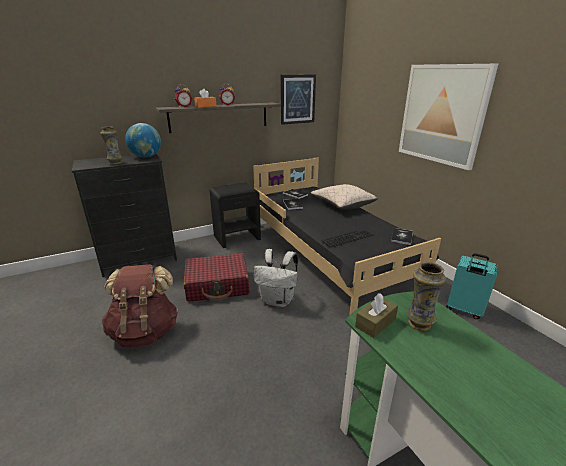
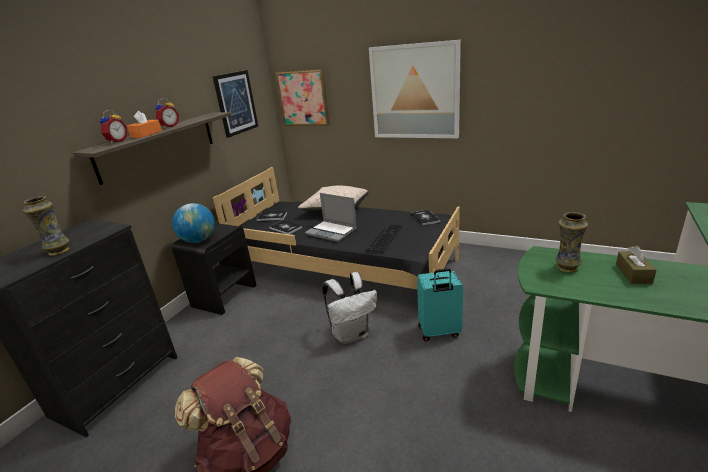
camera: 35 degrees left, 0 degrees up
(146, 157) = (91, 228): globe -> globe (198, 240)
(217, 285) = (269, 355): red suitcase -> none
(317, 219) = (332, 232): none -> laptop
(357, 106) = (303, 98): none -> picture
(375, 323) = (545, 282): brown tissue box -> brown tissue box (633, 274)
(463, 310) = (497, 262): turquoise suitcase -> turquoise suitcase (439, 332)

